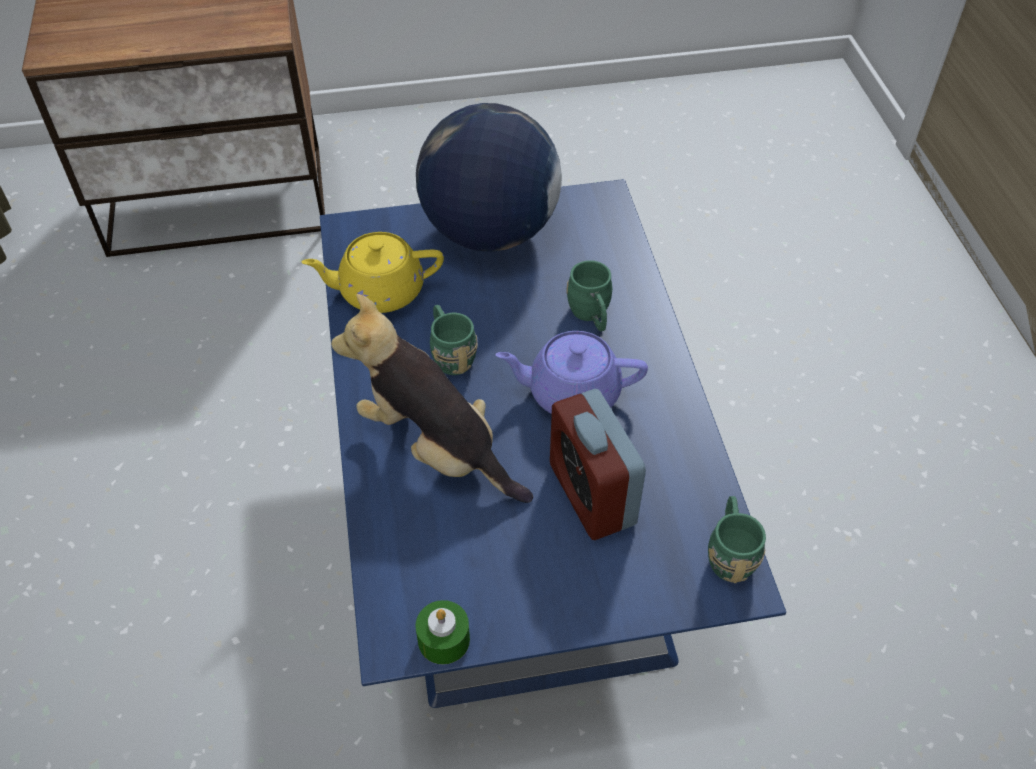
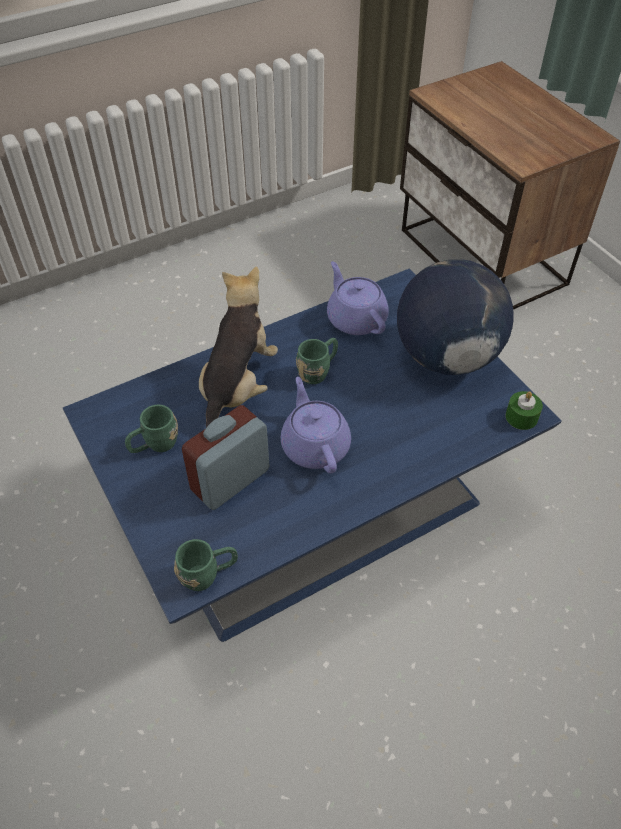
camera: 70 degrees right, 0 degrees up
(379, 291) = (356, 319): yellow teapot -> purple teapot
(444, 640) = (98, 434): green candle -> green candle (521, 417)
(591, 316) = (394, 438): green mug -> green mug (154, 445)

